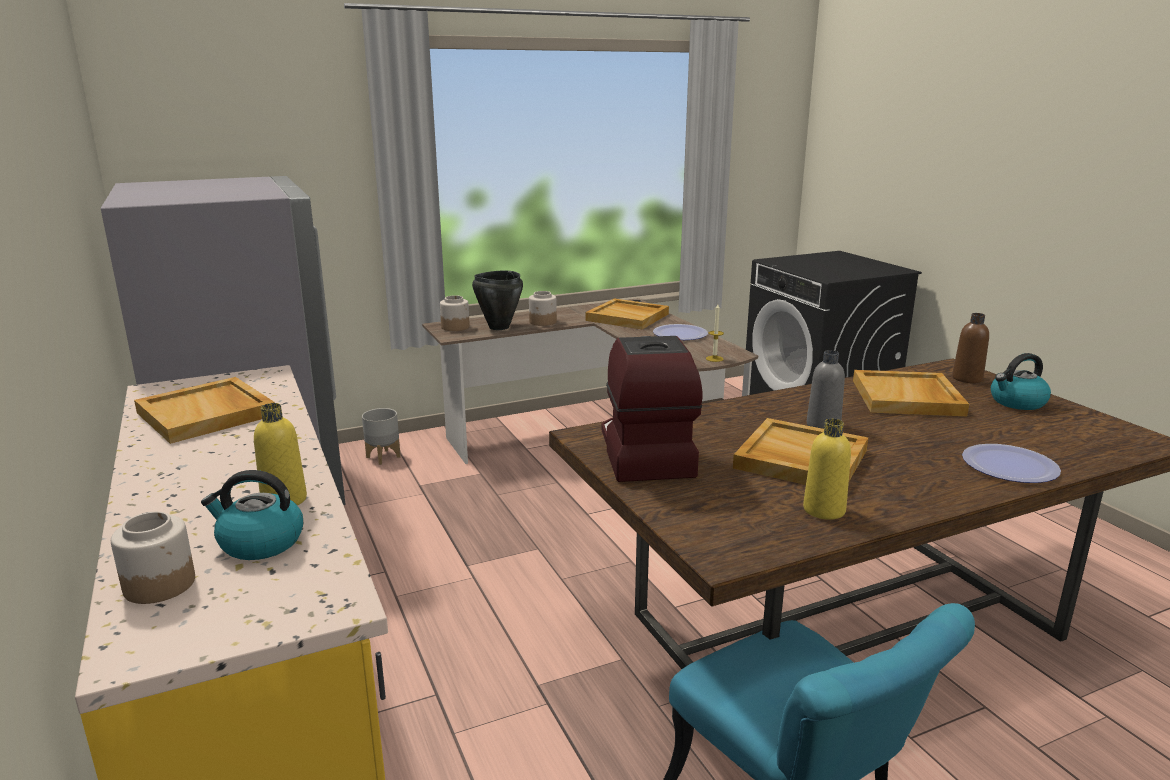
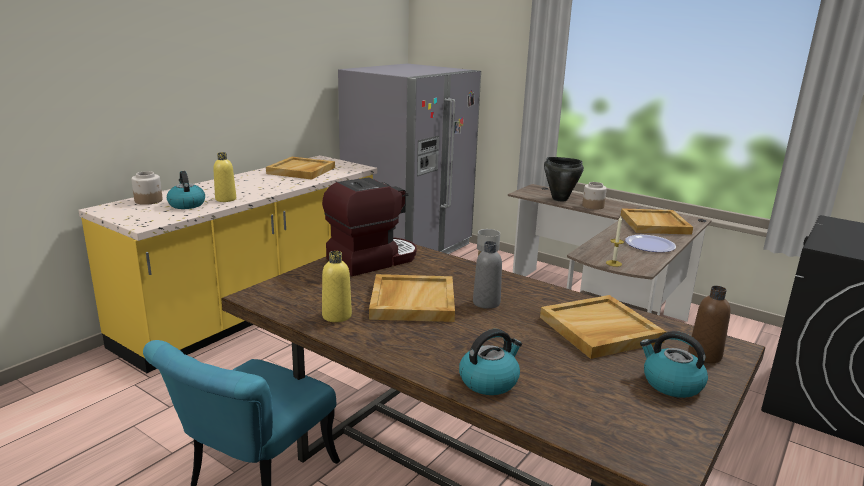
camera: 60 degrees right, 0 degrees up
(455, 327) = (538, 190): jar -> none
(1009, 466) = (489, 381): plate -> kettle

